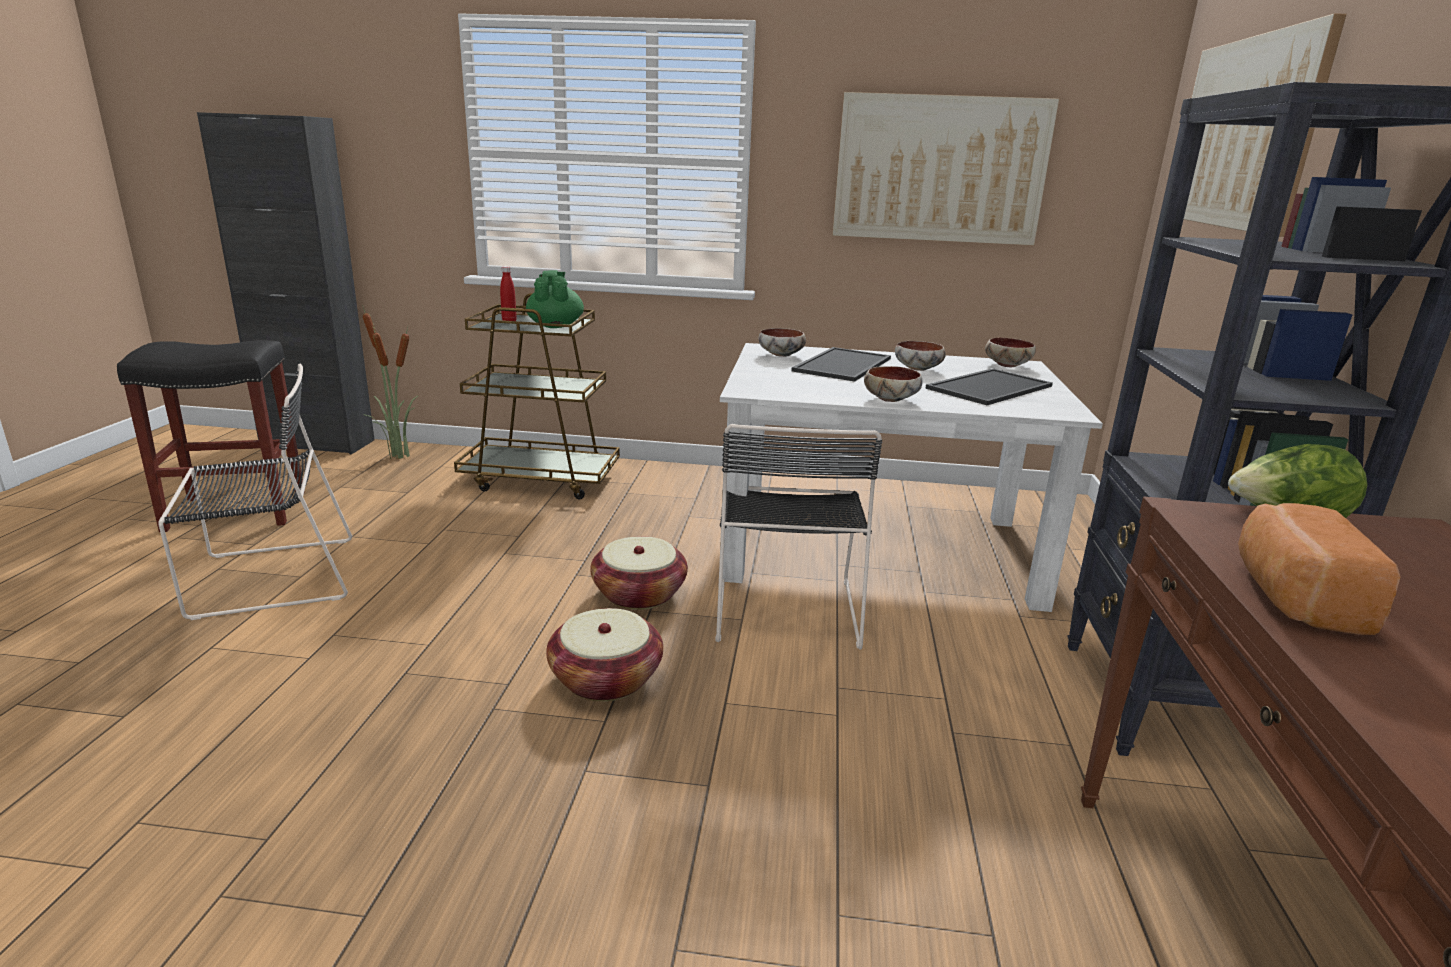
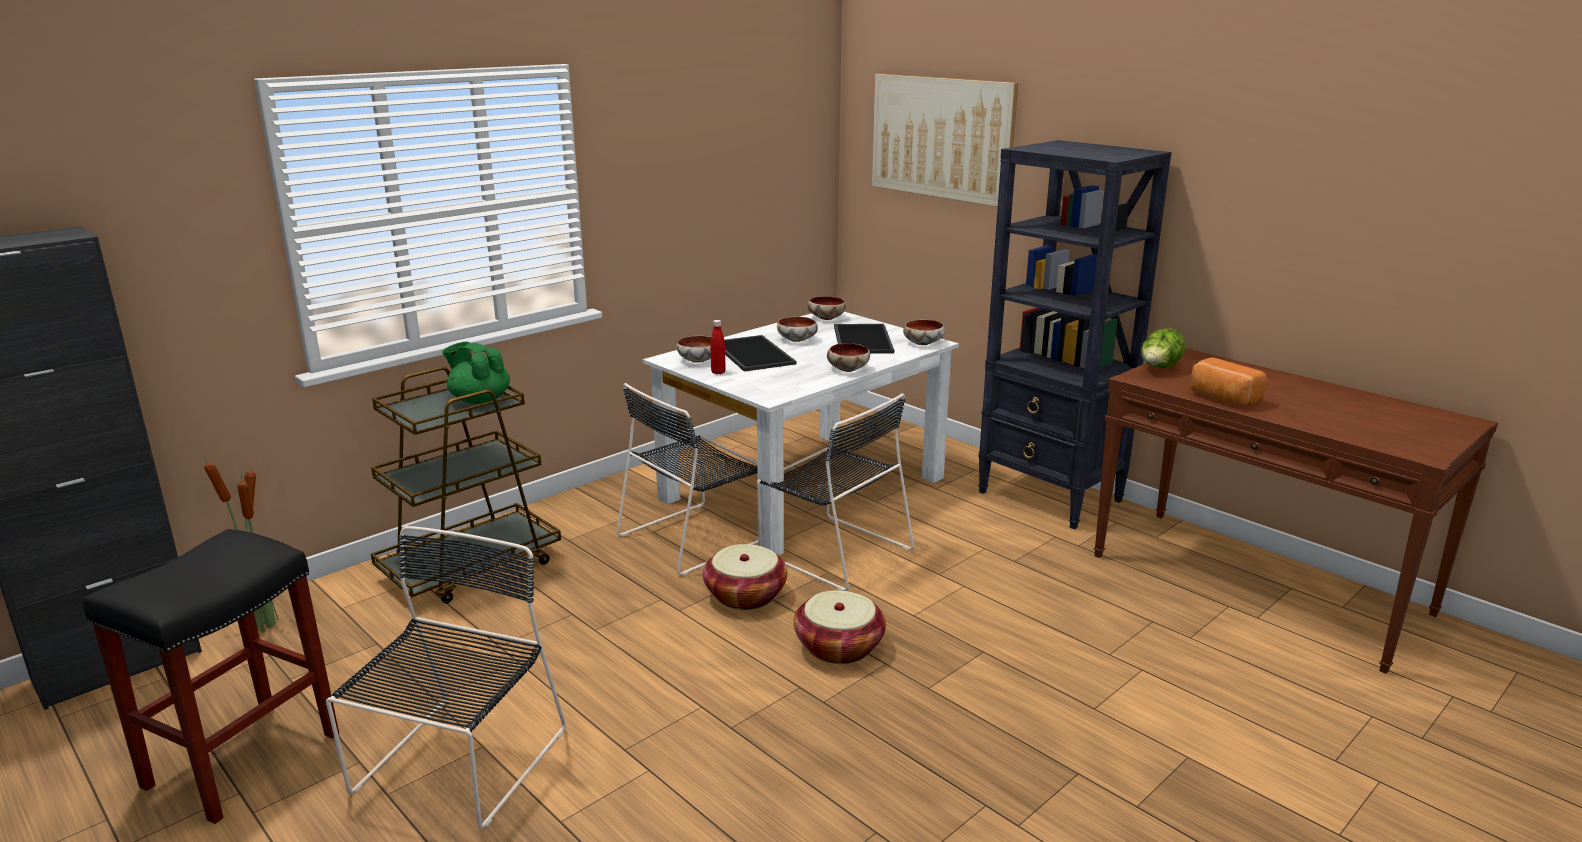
camera: 50 degrees left, 0 degrees up
(509, 321) = (423, 411): red bottle -> red bottle (718, 372)
(708, 535) = (696, 536): none -> black chair
(940, 169) = (717, 172): picture -> none
(1053, 409) = (923, 343): none -> bowl

